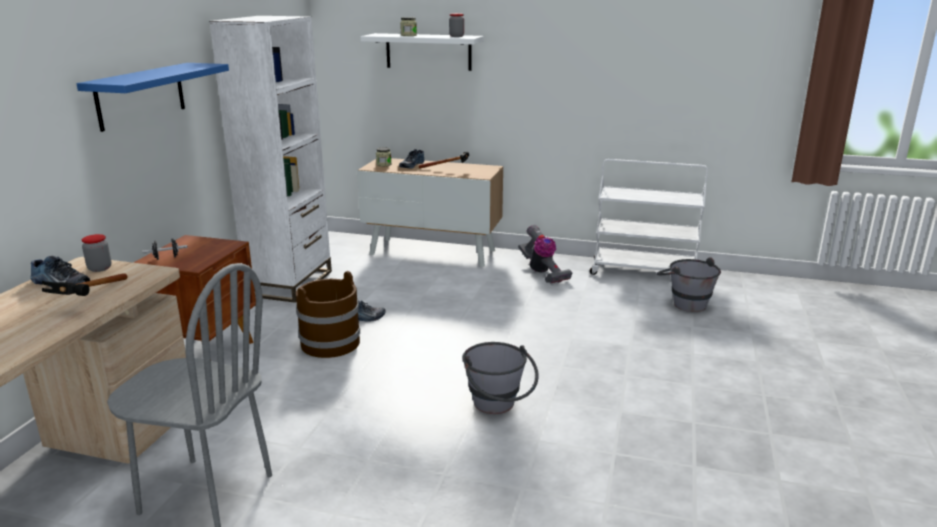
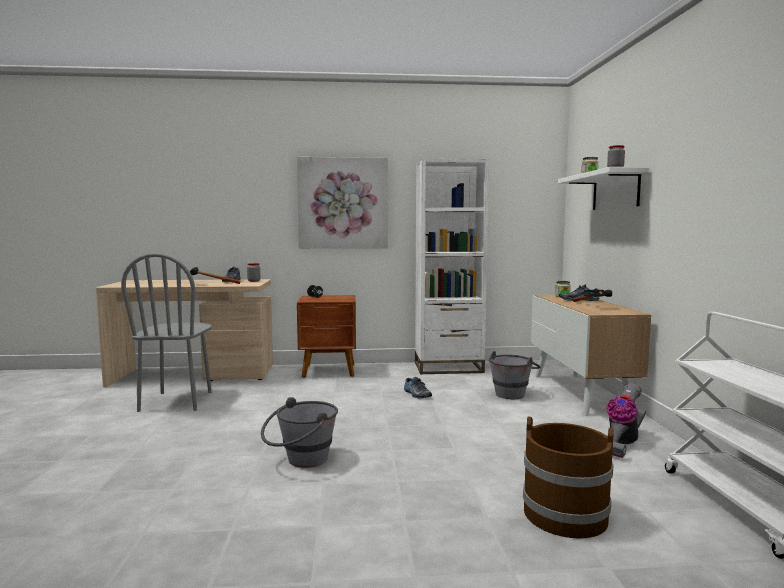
camera: 70 degrees right, 15 degrees down
(141, 95) = (343, 203): blue shelf -> picture
(330, 343) = (368, 393): brown bucket -> brown bucket (565, 514)
(684, 302) = (691, 555): grey bucket -> grey bucket (512, 393)

